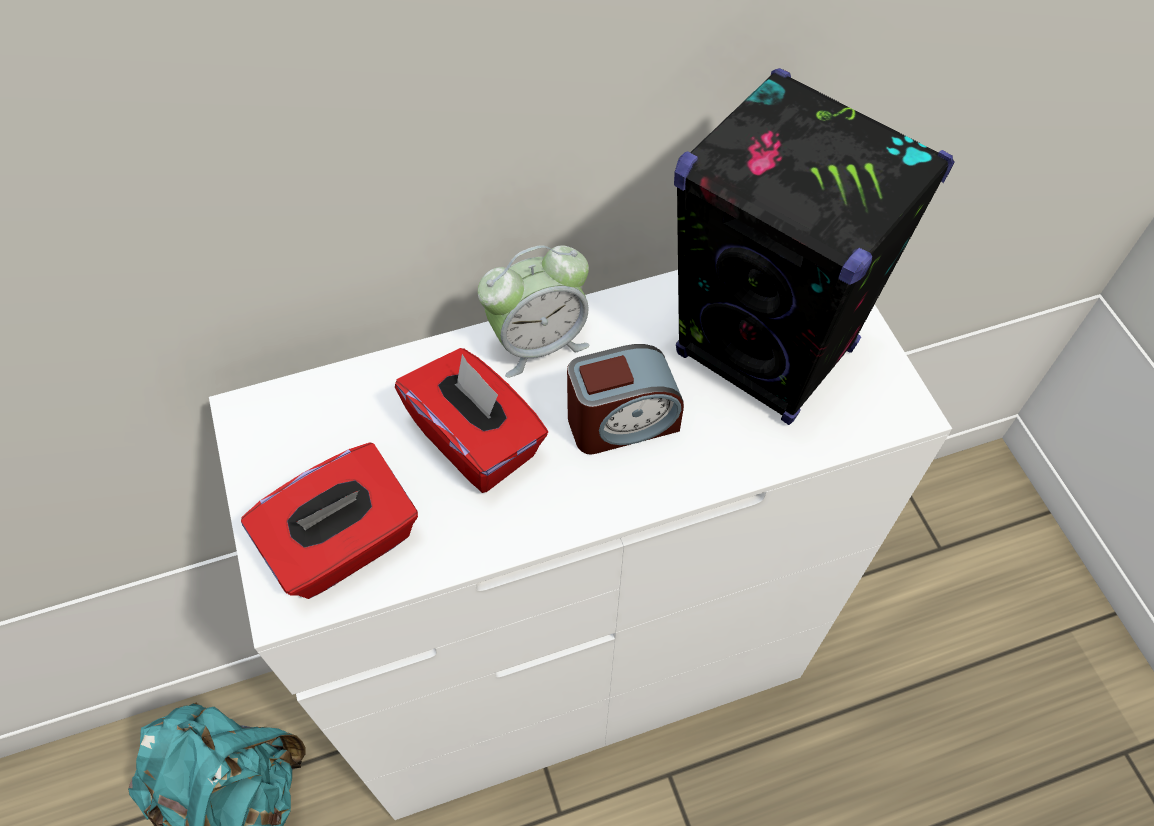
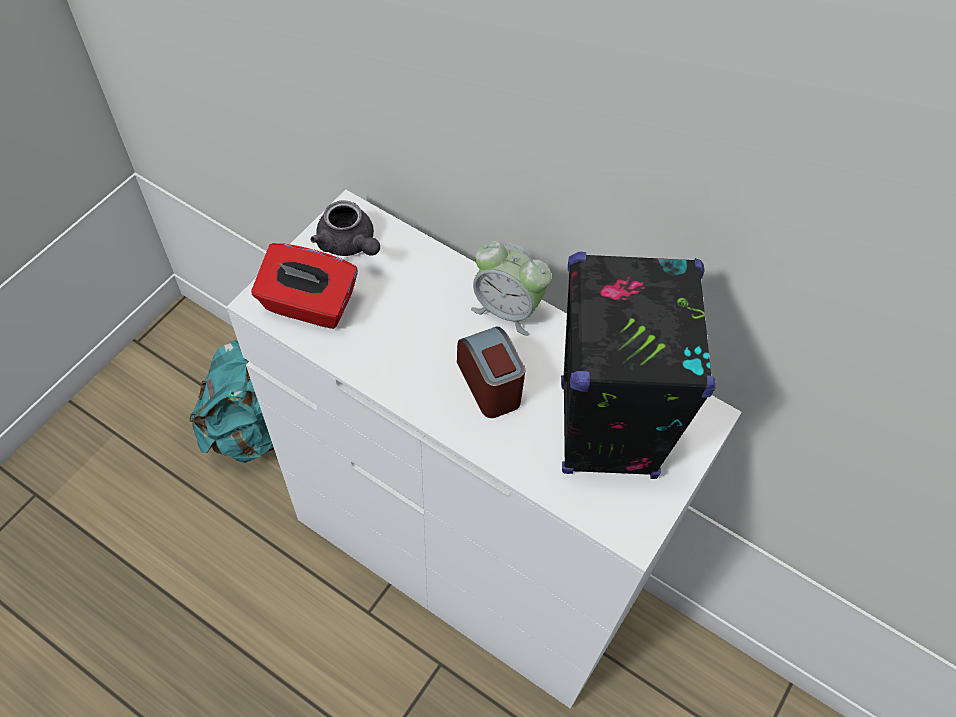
camera: 50 degrees right, 0 degrees up
(297, 443) = (349, 244): none -> grey teapot
(477, 439) = (418, 321): red tissue box -> none
(622, 422) = (490, 384): alarm clock -> alarm clock turned 150 degrees counterclockwise

